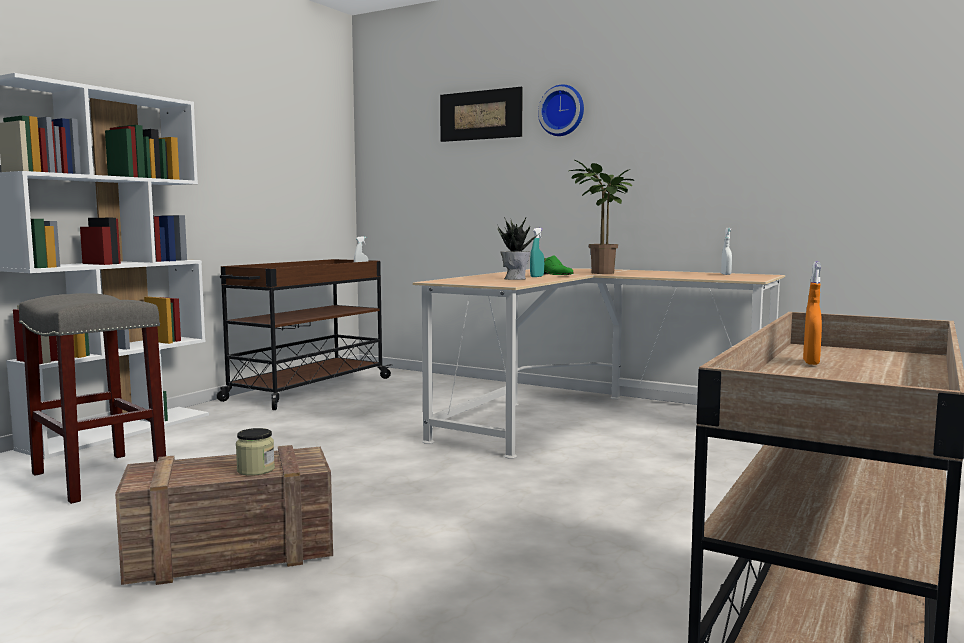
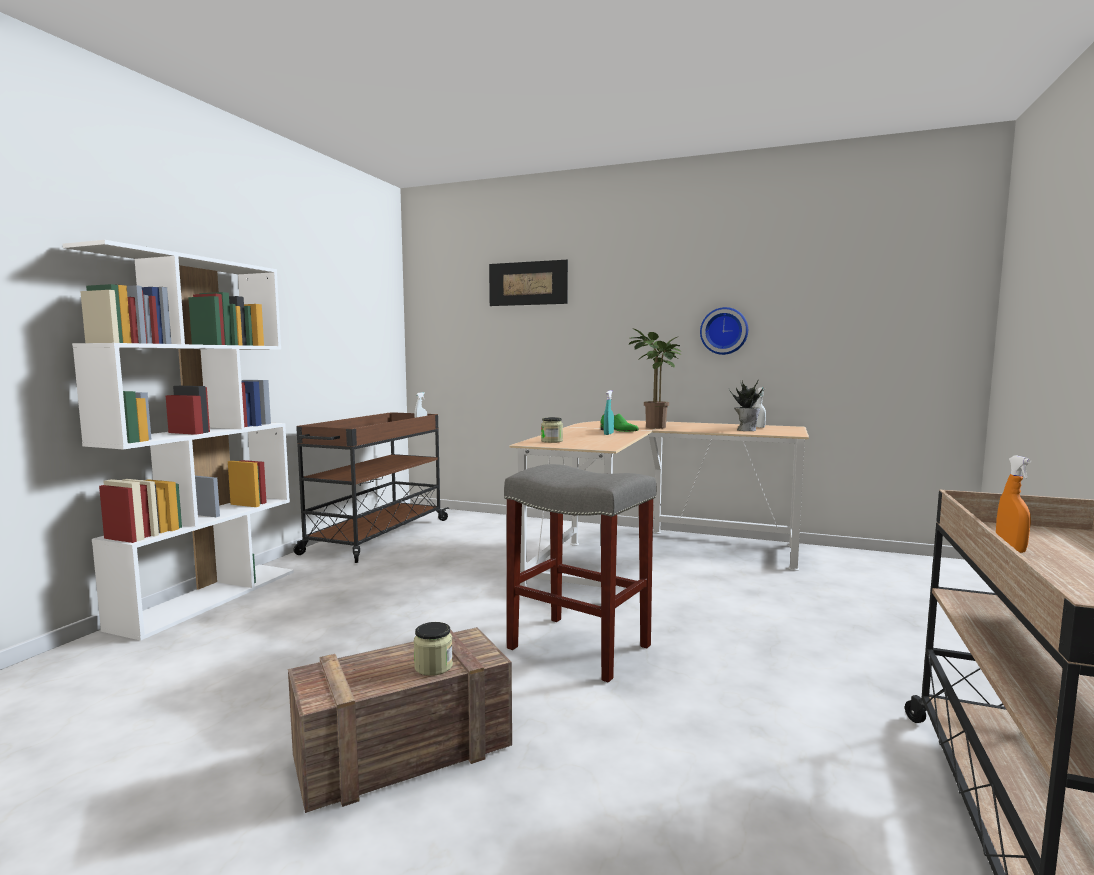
camera: 10 degrees left, 0 degrees up
(97, 477) = (210, 660): grey stool -> grey stool (577, 647)
(462, 280) = (552, 441): none -> jar
(515, 279) = (595, 437): potted plant -> potted plant (746, 430)
(562, 111) = (605, 282): wall clock -> wall clock (724, 331)

